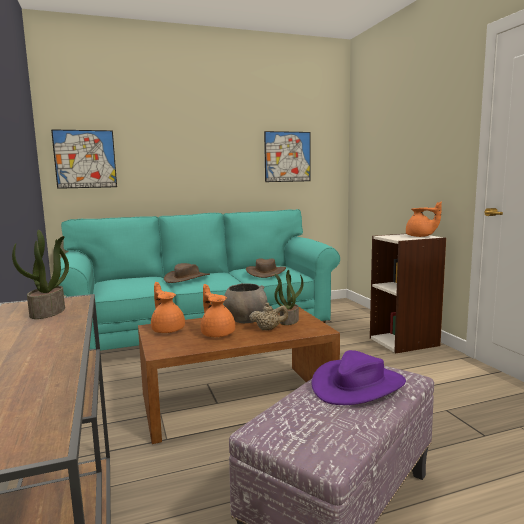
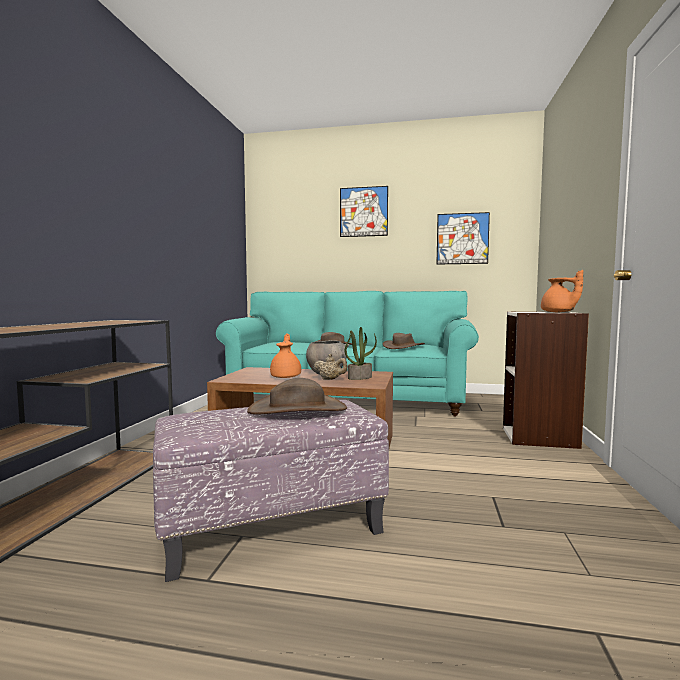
camera: 30 degrees right, 5 degrees down
(48, 312) = (115, 322): potted plant -> none
(85, 159) = (278, 245): picture -> picture (363, 212)
(168, 329) = (259, 371): orange teapot -> none
(358, 385) = (298, 409): purple hat -> brown hat

